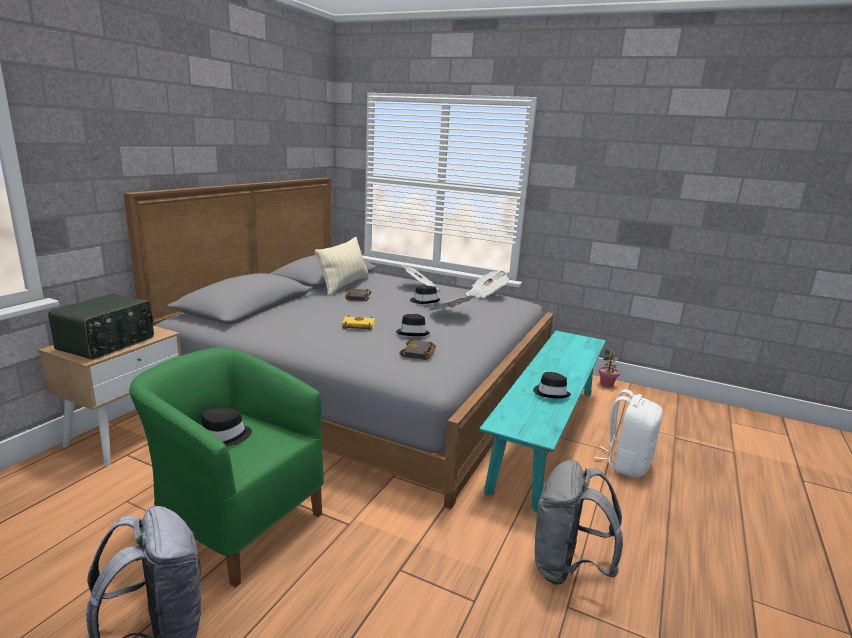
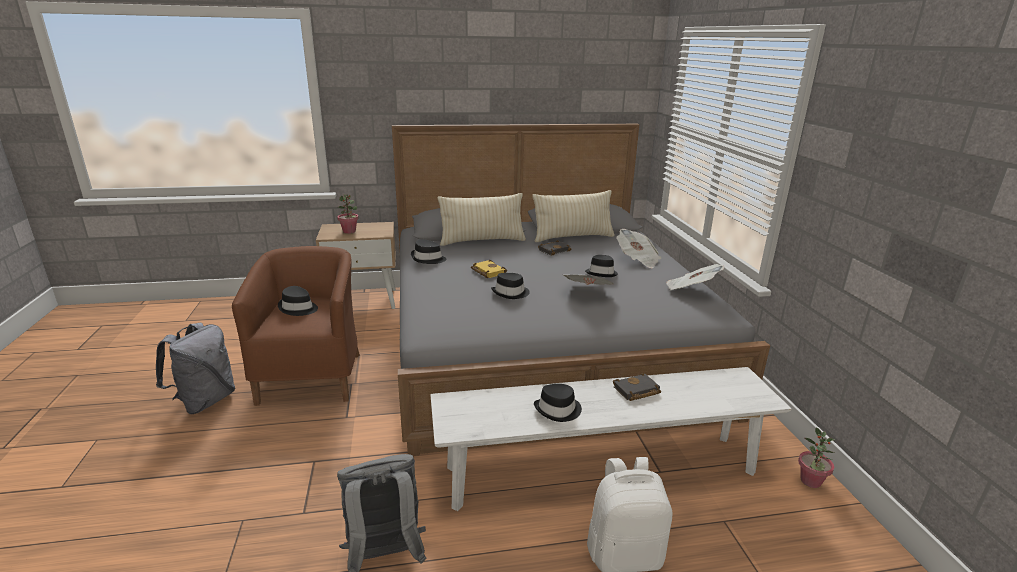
camera: 55 degrees right, 5 degrees up
(107, 344) = (349, 231): radio -> potted plant
(235, 521) = (312, 375): green armchair -> brown armchair
(283, 335) = (428, 259): none -> black hat
(286, 307) = (482, 241): none -> beige pillow
(419, 353) = (468, 309): black book -> black book (636, 391)
(546, 435) = (601, 470): turquoise bench -> white bench

